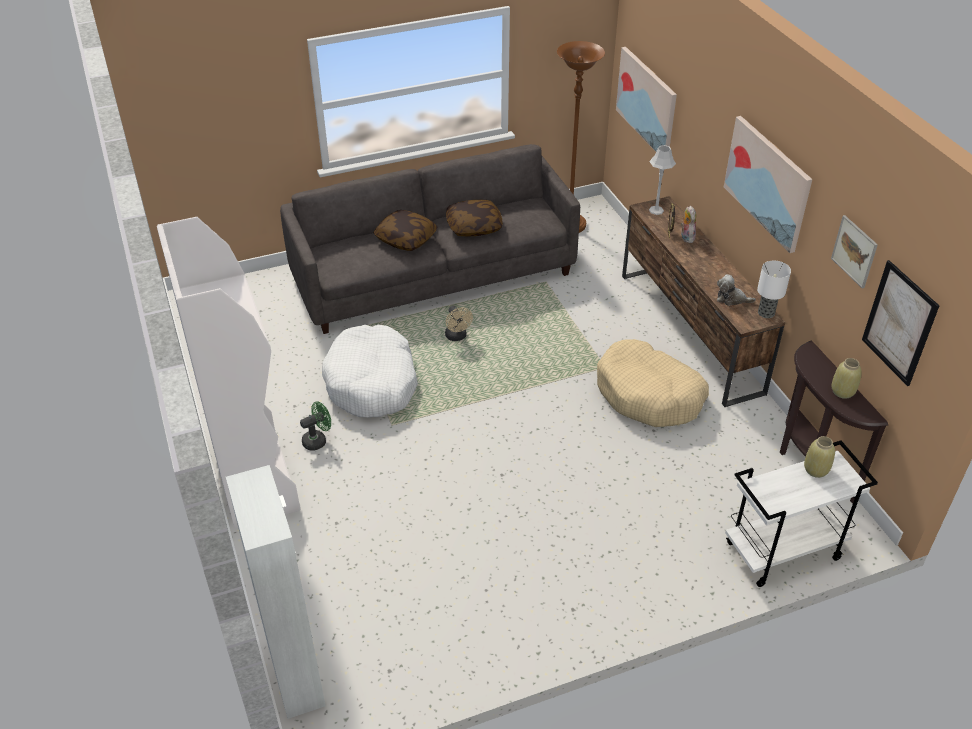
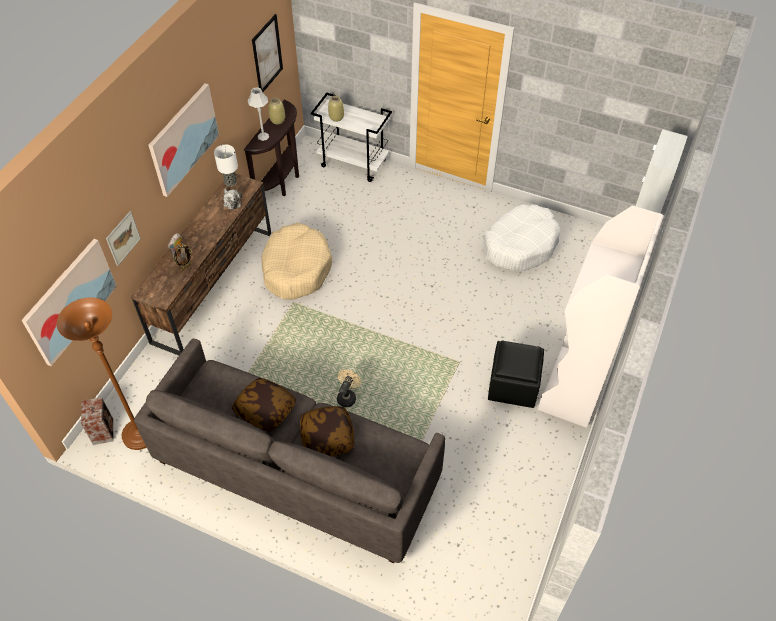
camera: 135 degrees left, 10 degrees up
(318, 440) = (513, 386): green fan -> black ottoman
(372, 383) = (440, 403): white dog bed -> white dog bed (520, 245)
(596, 213) = (103, 430): none -> speaker
(656, 210) = (159, 291): grey table lamp -> grey table lamp (263, 136)
(854, 251) = (238, 69): picture -> picture (123, 238)

